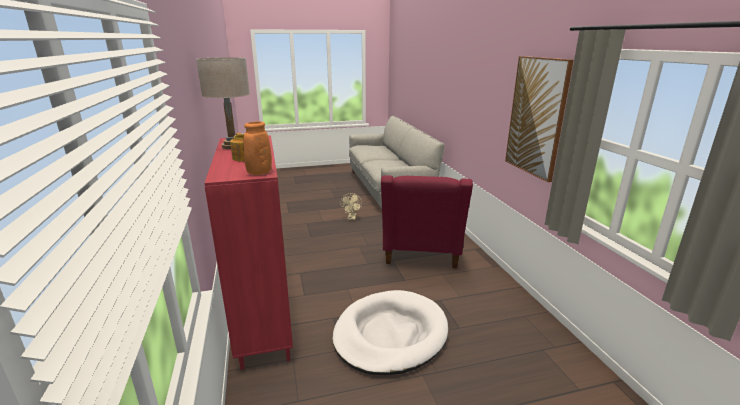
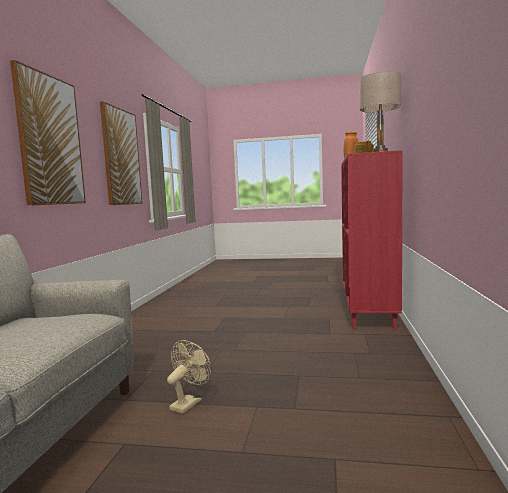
camera: 155 degrees left, 15 degrees down
(390, 335) = (273, 298): white dog bed -> none
(421, 255) = (176, 331): red armchair -> none
(476, 96) = (50, 140): none -> picture

